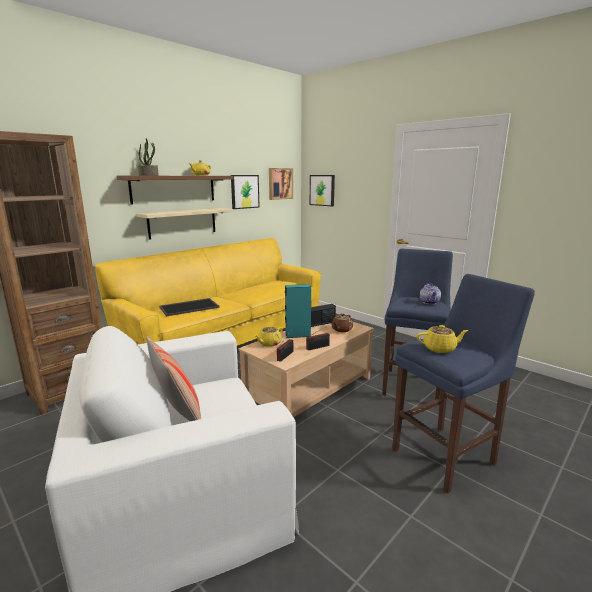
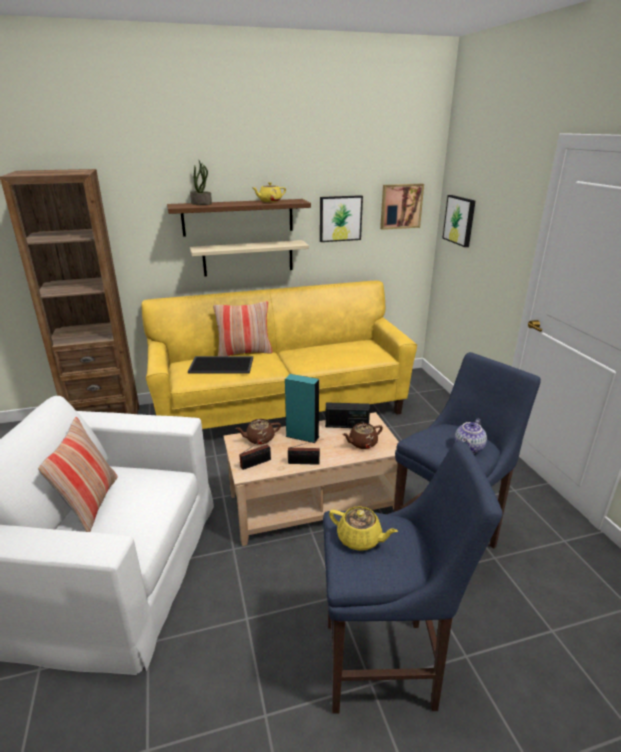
camera: 30 degrees right, 10 degrees up
(194, 299) = (244, 352): none -> pillow
(269, 343) = (259, 439): yellow teapot -> brown teapot

